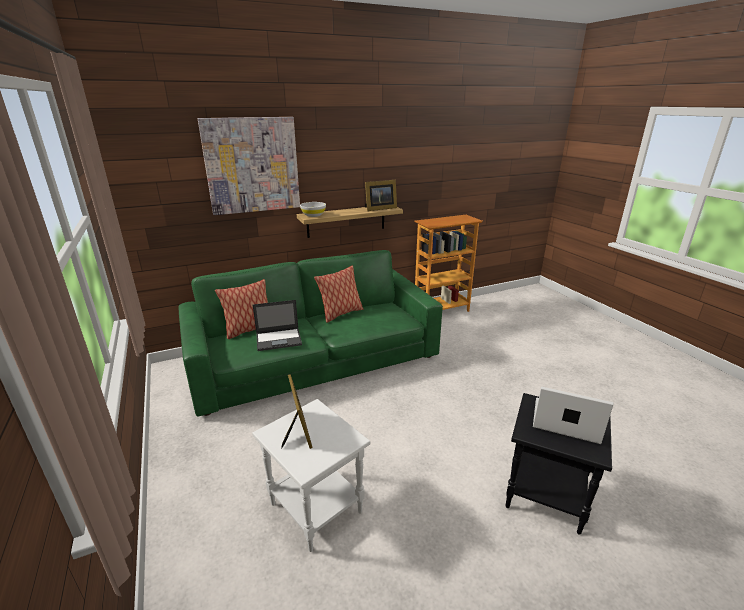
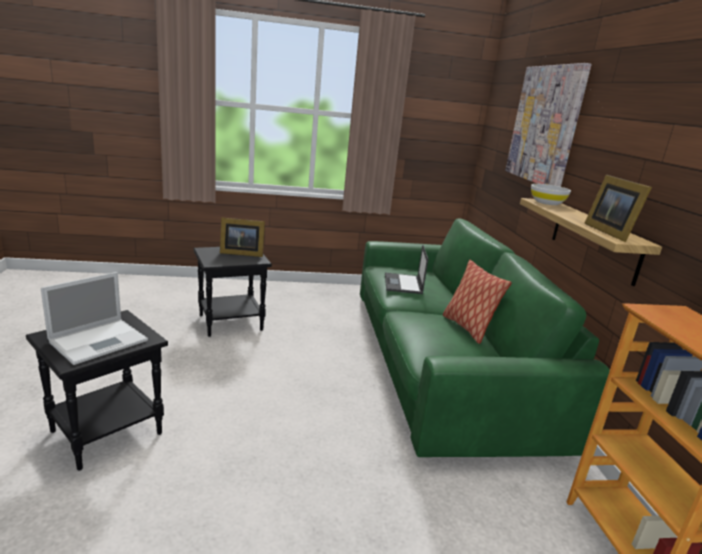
camera: 105 degrees right, 5 degrees down
(249, 330) = (436, 281): pillow -> none
(314, 508) = (231, 322): white side table -> black side table

